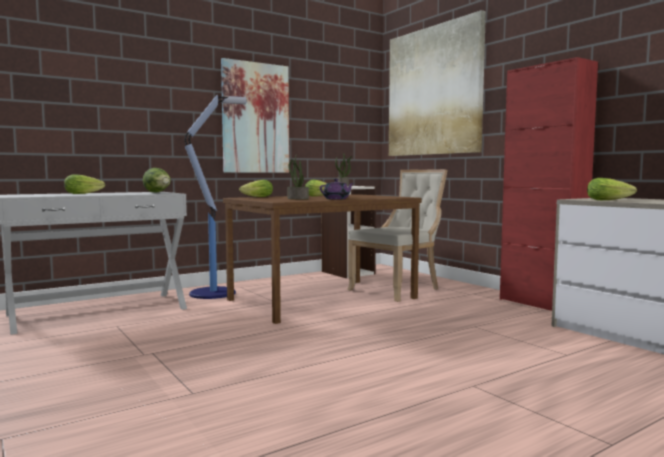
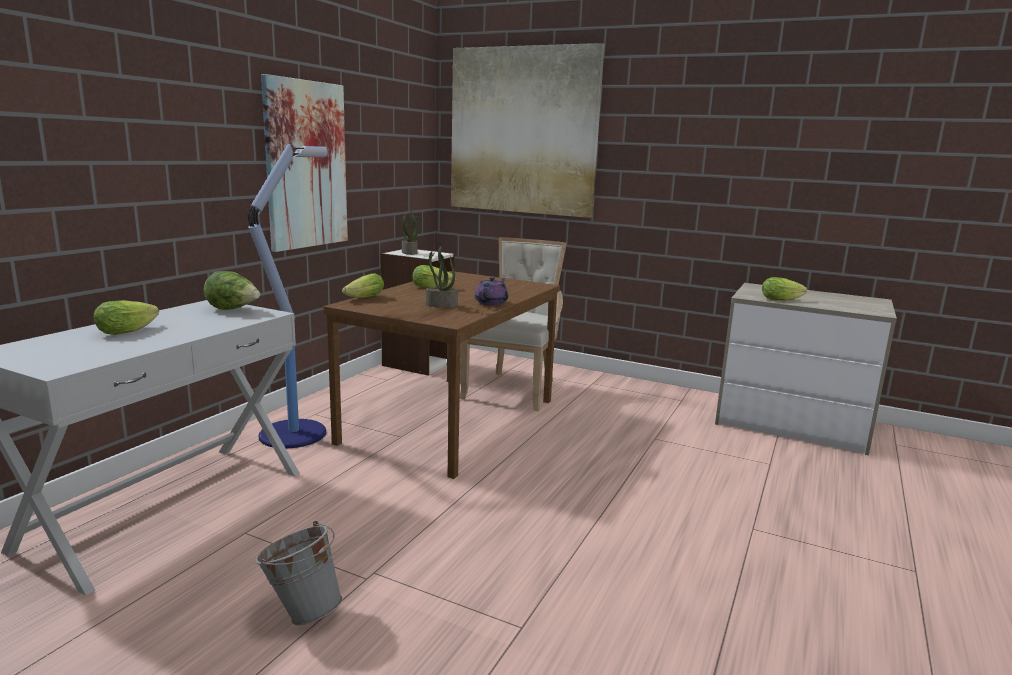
camera: 30 degrees left, 10 degrees up
(88, 359) = (302, 611): none -> grey bucket
(540, 304) = (670, 391): red cabinet -> none

